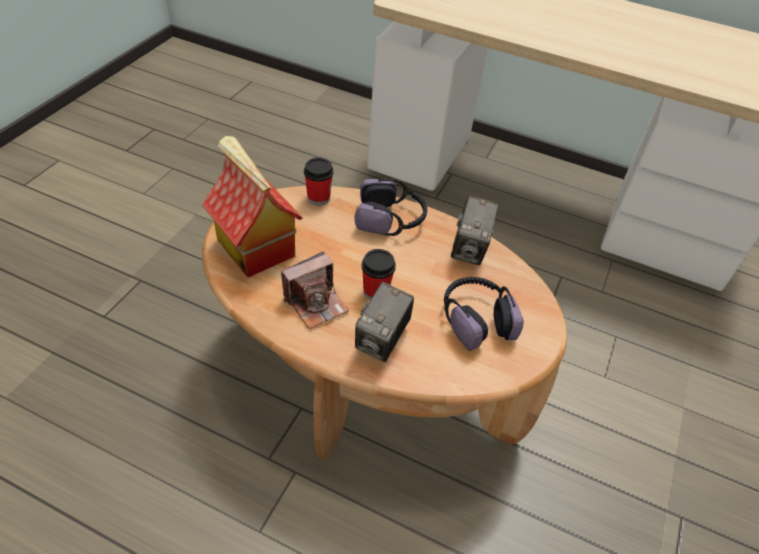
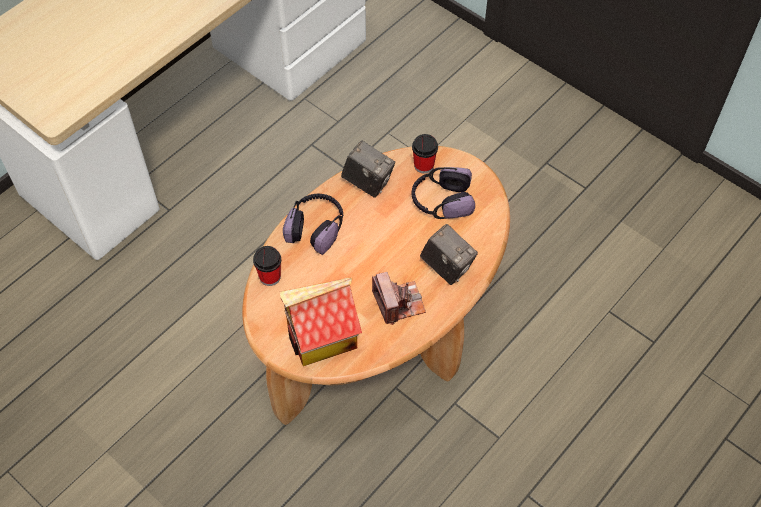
camera: 70 degrees left, 10 degrees up
(376, 291) = (397, 259): cup -> cup (424, 165)

